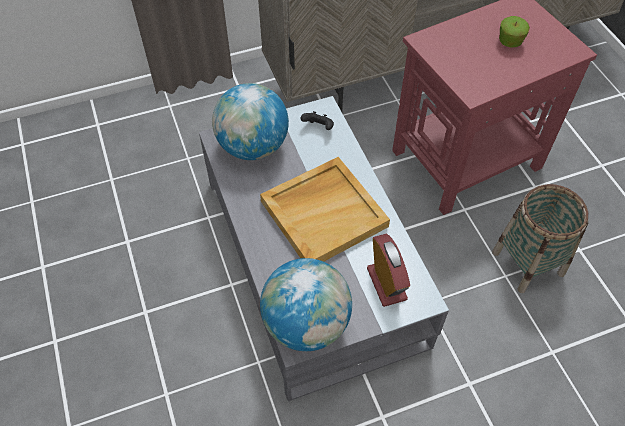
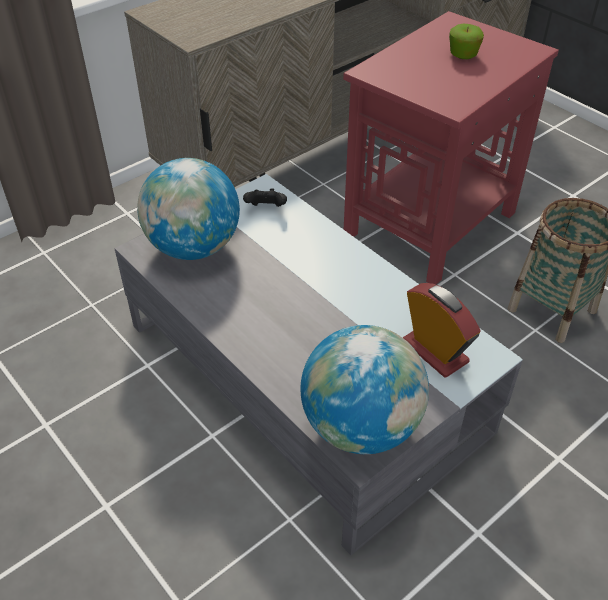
camera: 20 degrees left, 10 degrees down
(324, 213) = (319, 296): beige tray -> none

